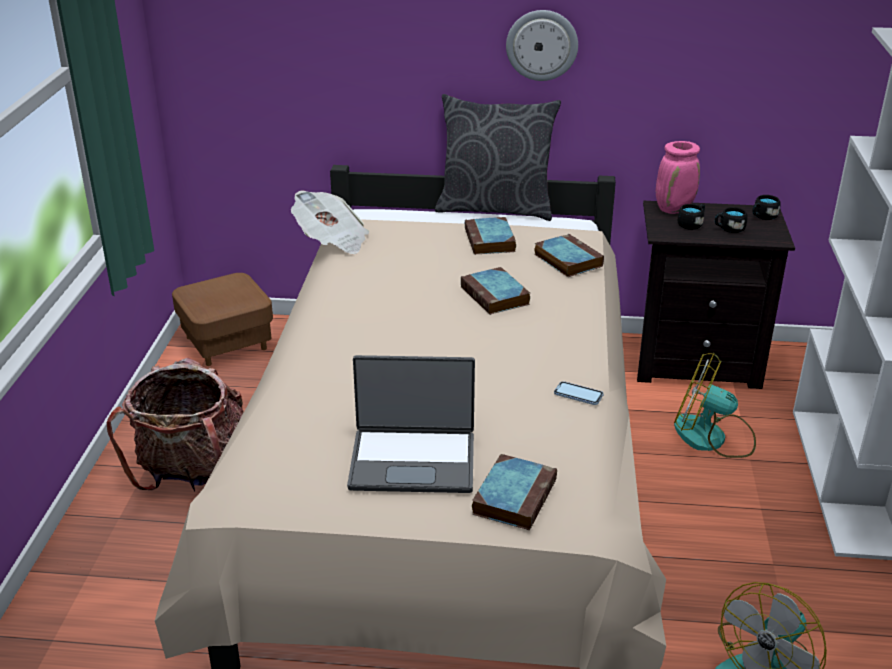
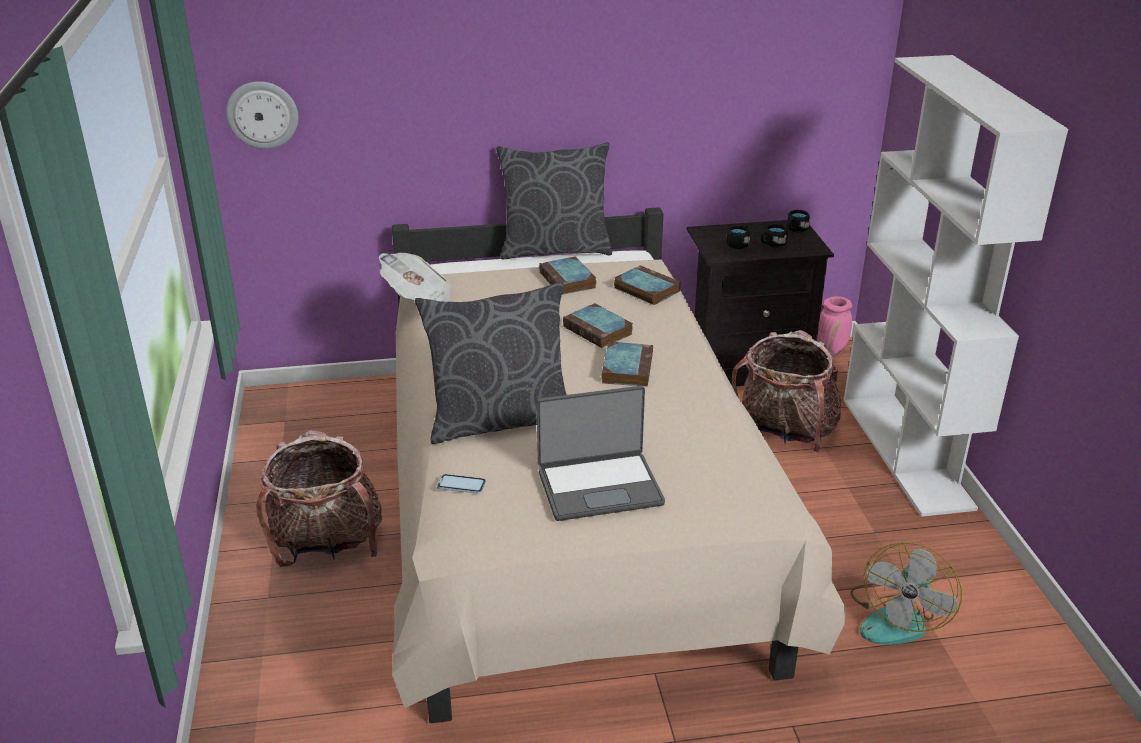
camera: 15 degrees left, 0 degrees up
(227, 343) = (299, 414): brown ottoman -> none
(346, 374) = (499, 420): none -> grey pillow
(514, 496) = (701, 501): book -> book (627, 368)
(542, 45) = (587, 92): wall clock -> wall clock (262, 114)
(578, 394) = (712, 407): phone -> phone (461, 485)
(674, 209) = (717, 232): pink vase -> pink vase (830, 352)
(712, 437) = (785, 433): fan -> backpack

